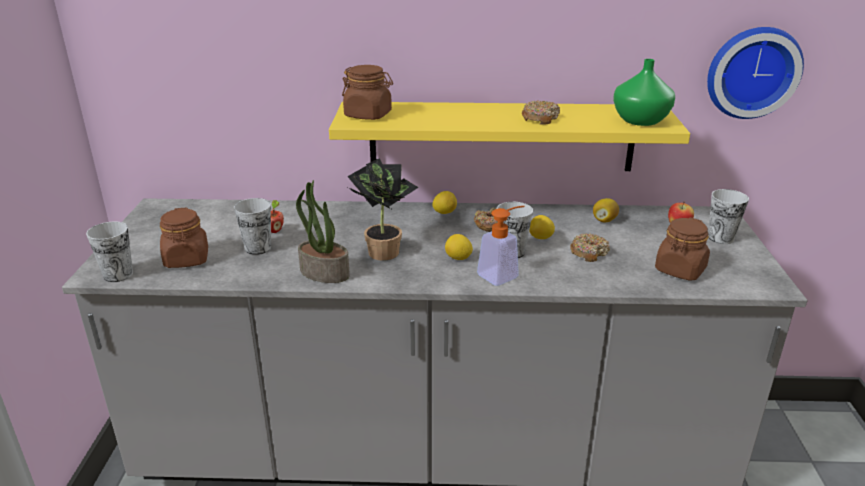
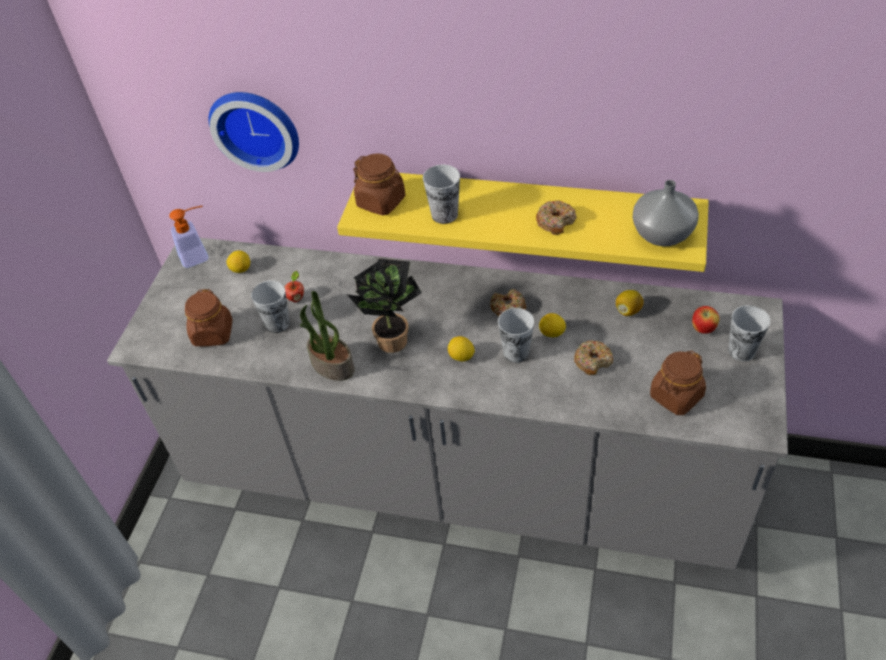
camera: 15 degrees right, 20 degrees up
(118, 275) = (153, 349): cup -> cup (444, 215)
(444, 212) = (466, 283): lemon -> lemon (241, 269)
(502, 274) = (497, 384): soap dispenser -> soap dispenser (199, 255)
(641, 121) = (663, 234): green vase -> grey vase
(751, 71) = (807, 176): wall clock -> wall clock (257, 127)

